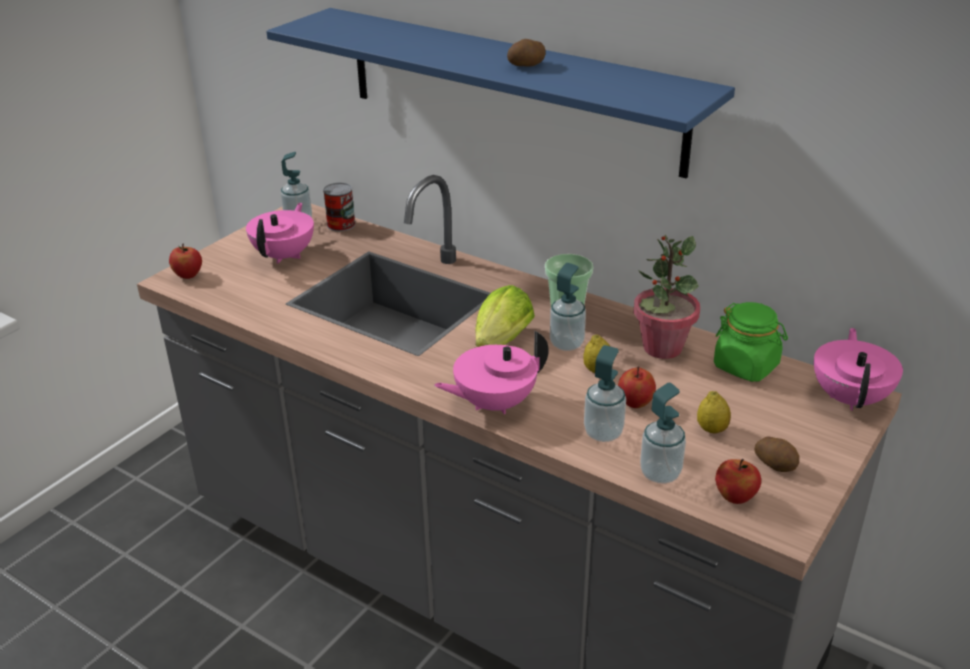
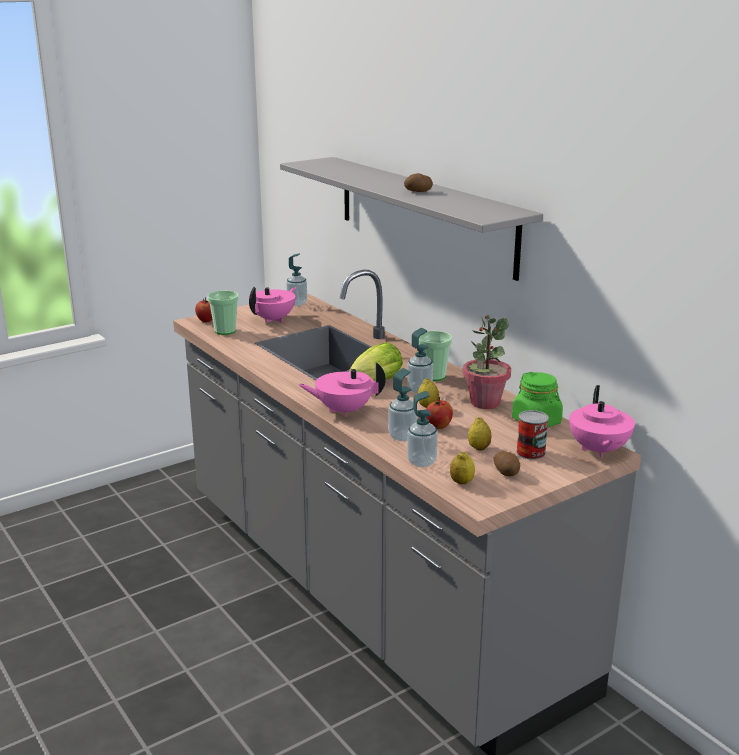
camera: 20 degrees right, 10 degrees down
(229, 290) = (225, 331): none -> cup
(341, 224) = (323, 309): can -> can (530, 453)
(510, 89) = (423, 214): blue shelf -> grey shelf
(735, 497) = (461, 482): apple -> lemon
(850, 398) = (598, 450): pink teapot -> pink teapot turned 150 degrees clockwise

